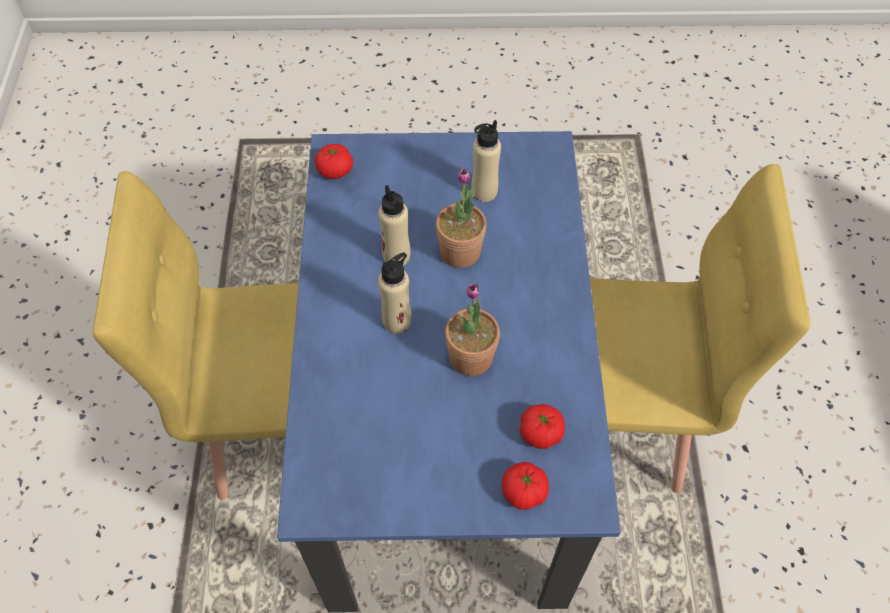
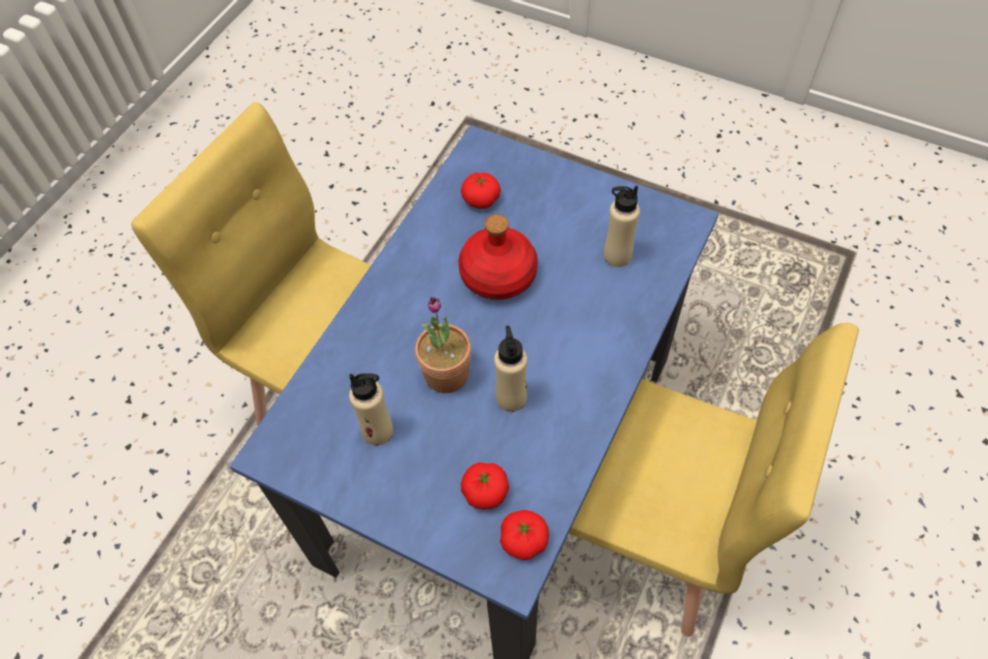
camera: 150 degrees left, 0 degrees up
(397, 321) = (545, 332): beige bottle -> beige bottle (617, 256)
(471, 357) = (499, 274): potted plant -> red bottle
(523, 491) = (519, 170): tomato -> tomato (485, 492)

